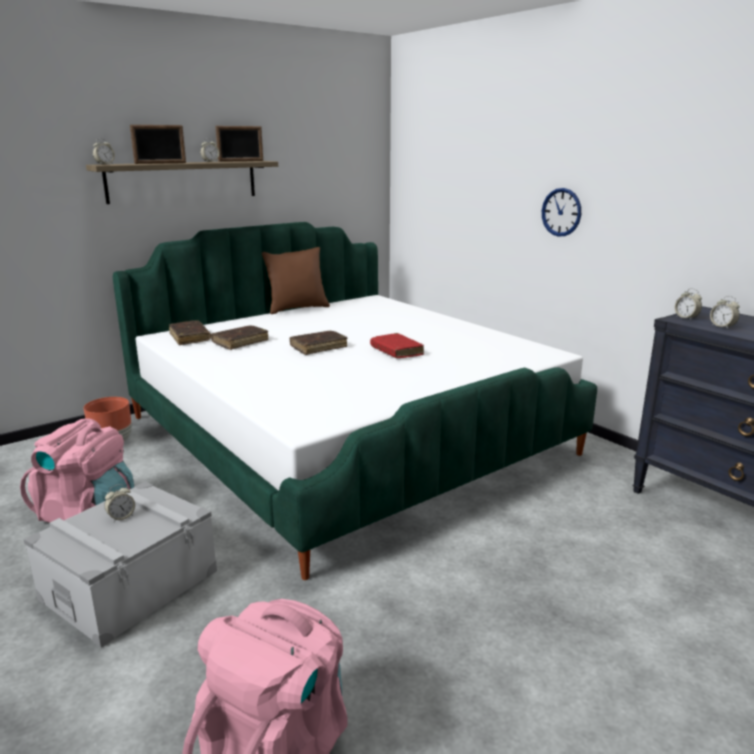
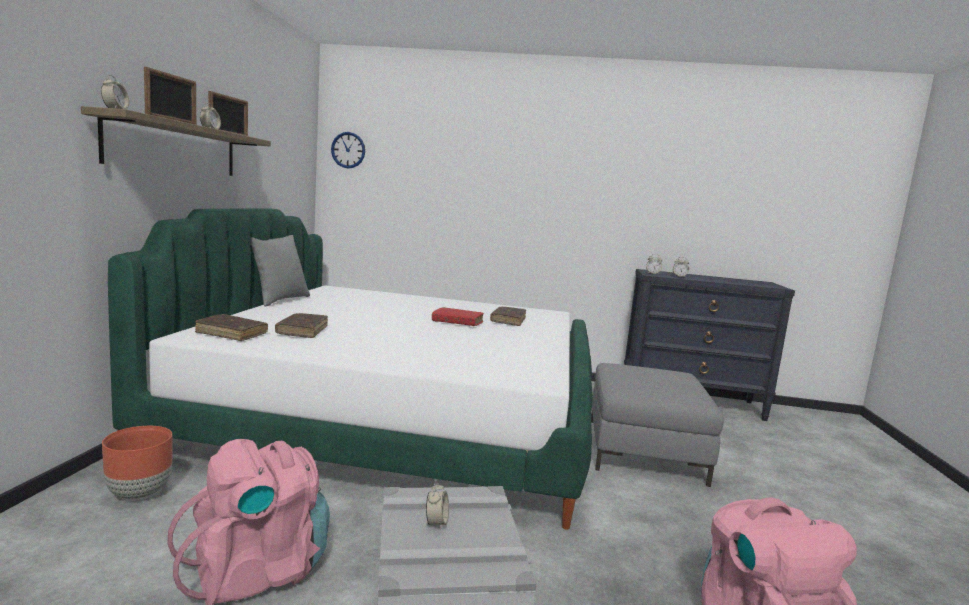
camera: 45 degrees left, 10 degrees down
(297, 308) = (280, 300): brown pillow -> grey pillow
(318, 347) = (389, 327): brown book -> brown book (508, 321)
(534, 547) = (643, 450): none -> grey ottoman
(561, 212) = (519, 207): wall clock -> wall clock (348, 150)

